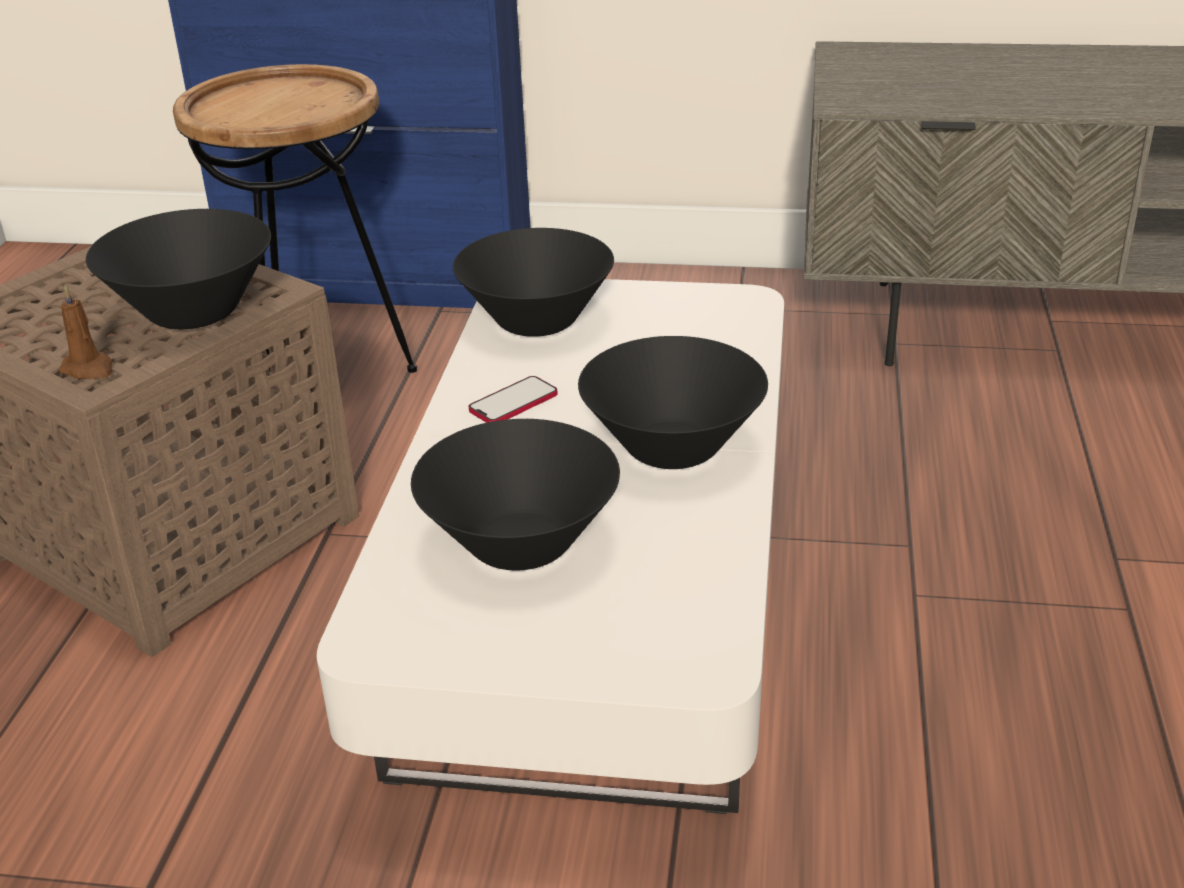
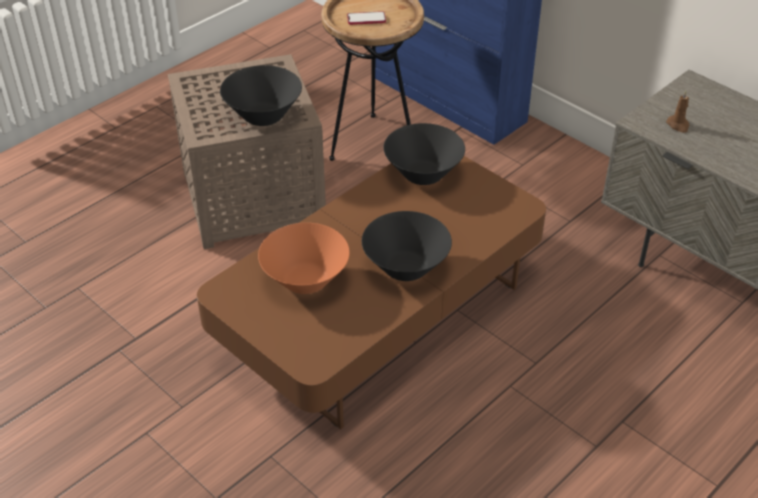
camera: 35 degrees right, 10 degrees up
(89, 369) = (205, 128): brown candle -> brown candle (678, 125)
(513, 403) = (369, 213): phone -> phone (366, 19)
(521, 543) = (306, 280): black bowl -> orange bowl
(597, 602) = (379, 315): white coffee table -> brown coffee table

